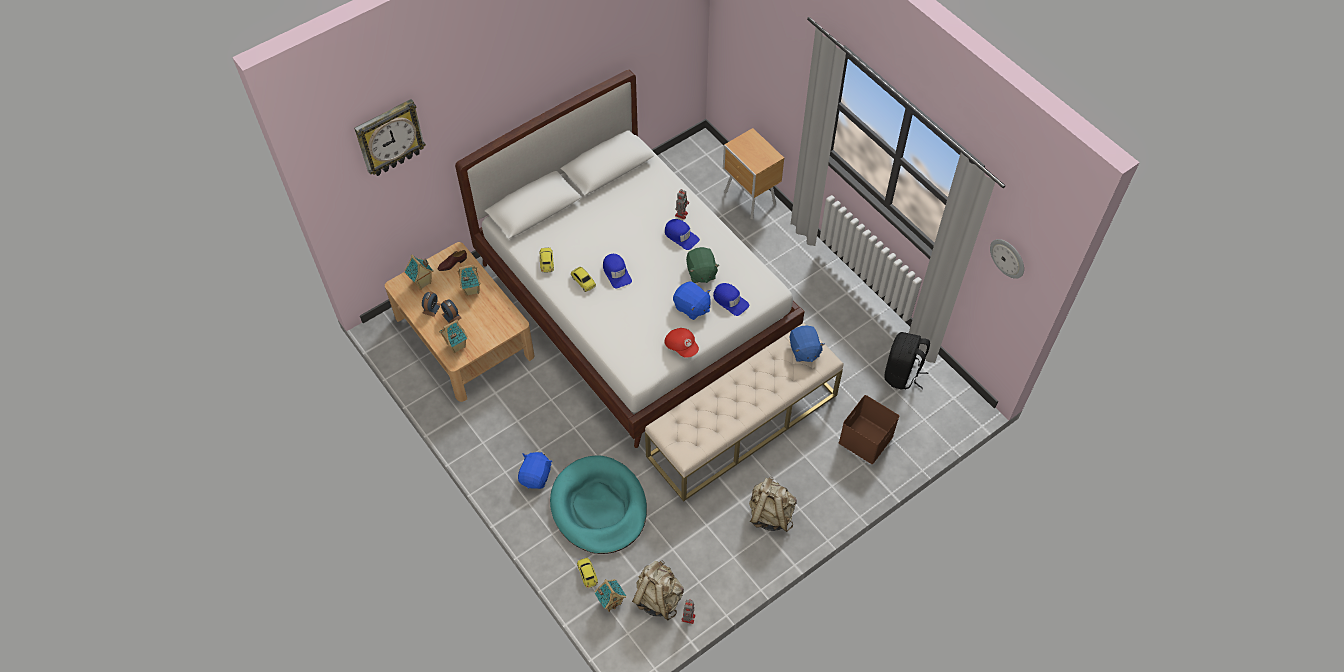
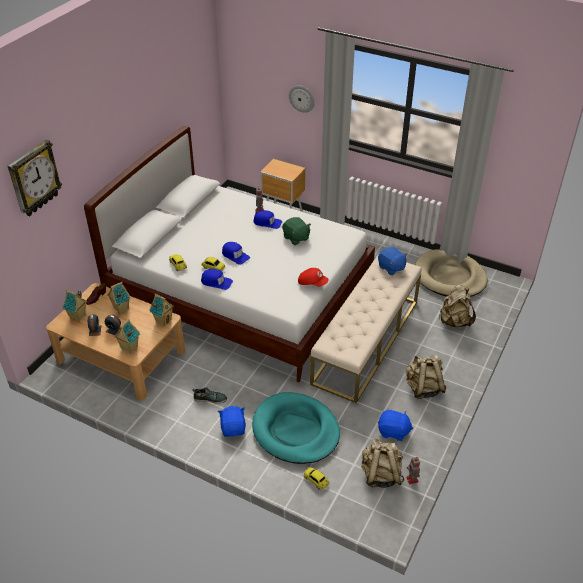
camera: 25 degrees left, 15 degrees down
(530, 429) = (210, 398): none -> shoe
(611, 601) = (346, 492): toy house -> toy house (163, 320)
(691, 307) = (303, 259): blue plush toy -> blue plush toy (393, 431)
(730, 301) = (328, 247): blue cap -> blue cap (216, 282)
(866, 440) = (454, 321): brown storage box -> beige backpack
(902, 374) = (449, 277): black backpack -> beige dog bed
(1008, 258) = (517, 138): wall clock -> wall clock (302, 98)

